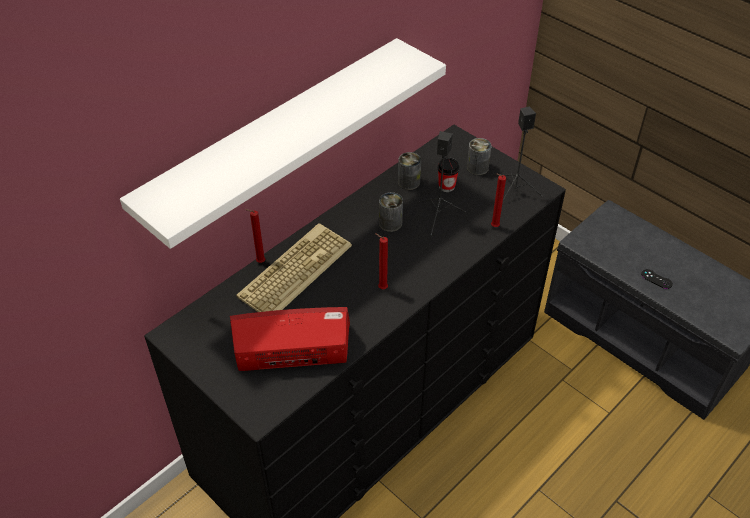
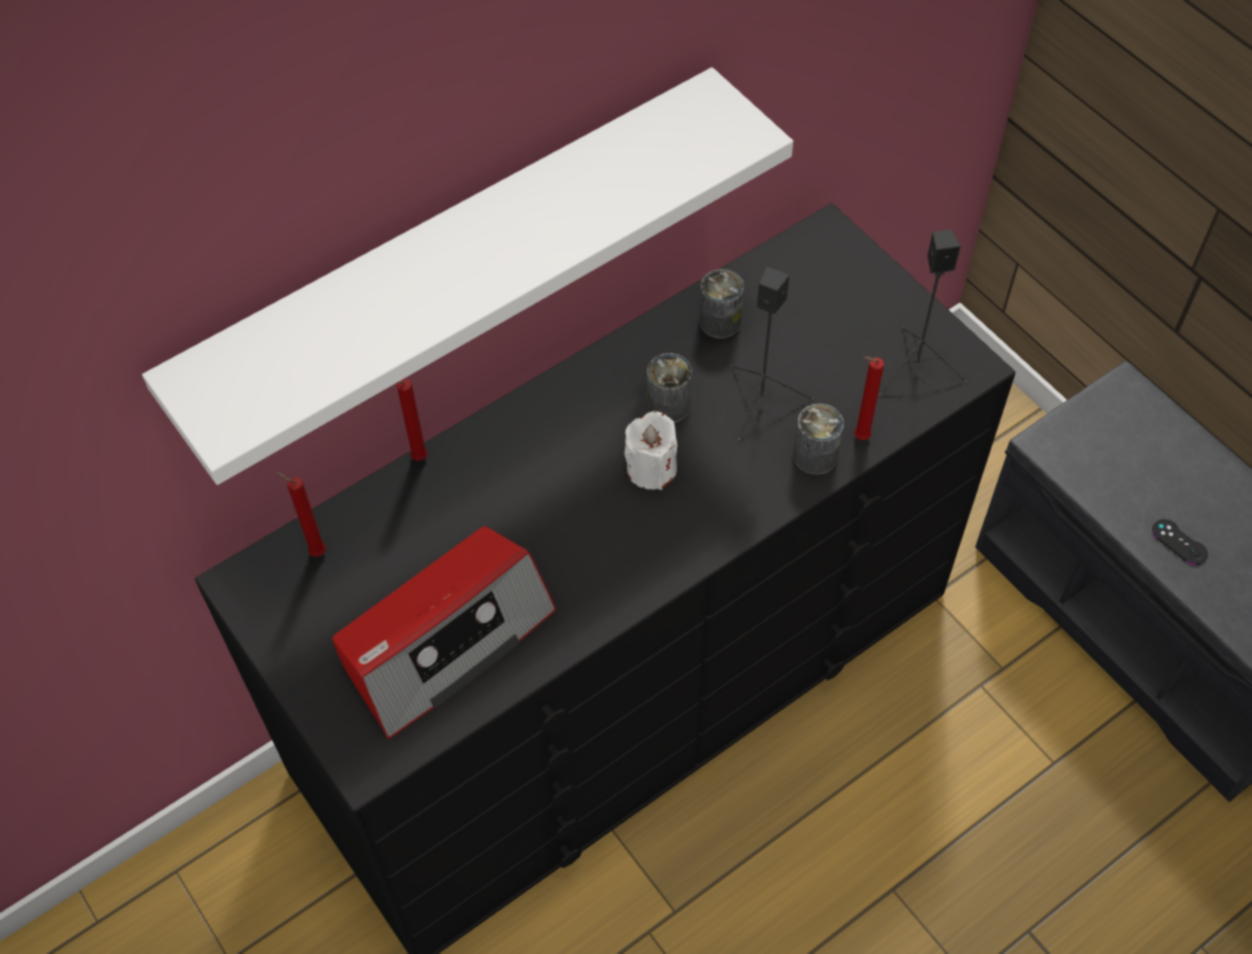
camera: 10 degrees right, 10 degrees up
(292, 349) = (445, 641): radio -> radio turned 135 degrees clockwise
(295, 270) = (477, 481): keyboard -> none
(381, 288) = (625, 539): red candle -> red candle (315, 552)
(388, 253) = (651, 468): none -> white candle
(446, 186) = (789, 339): cup -> none
(477, 167) = (856, 305): can -> can (815, 456)

